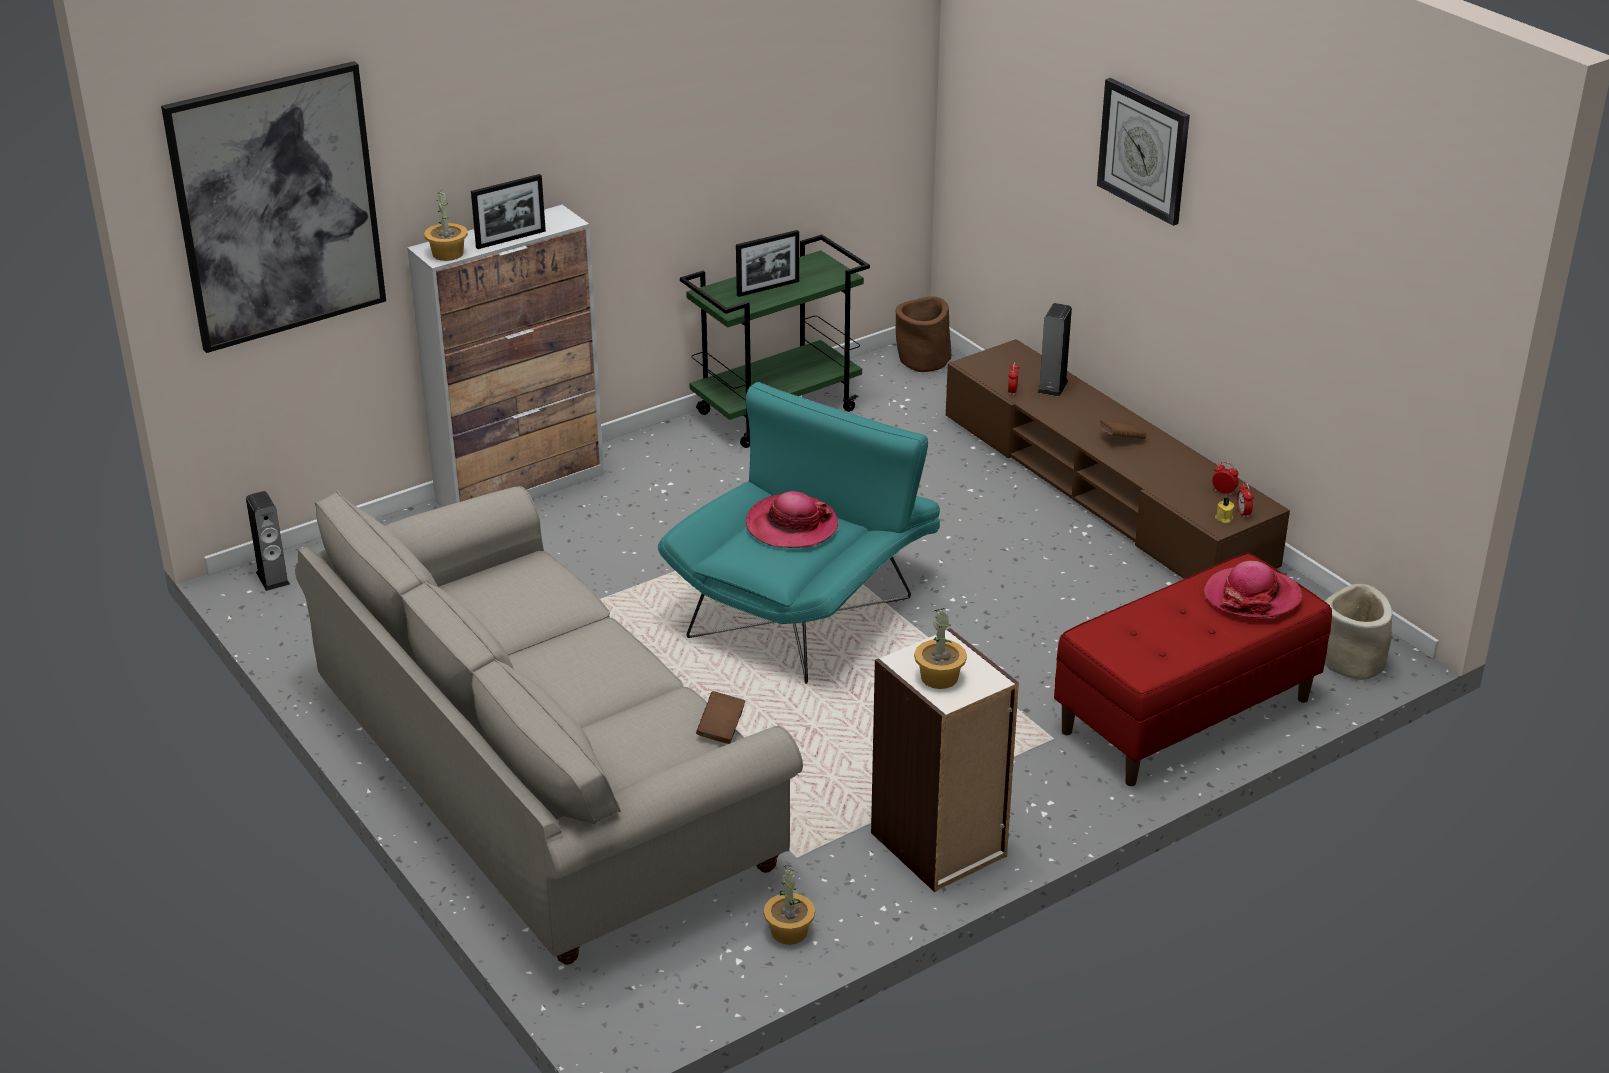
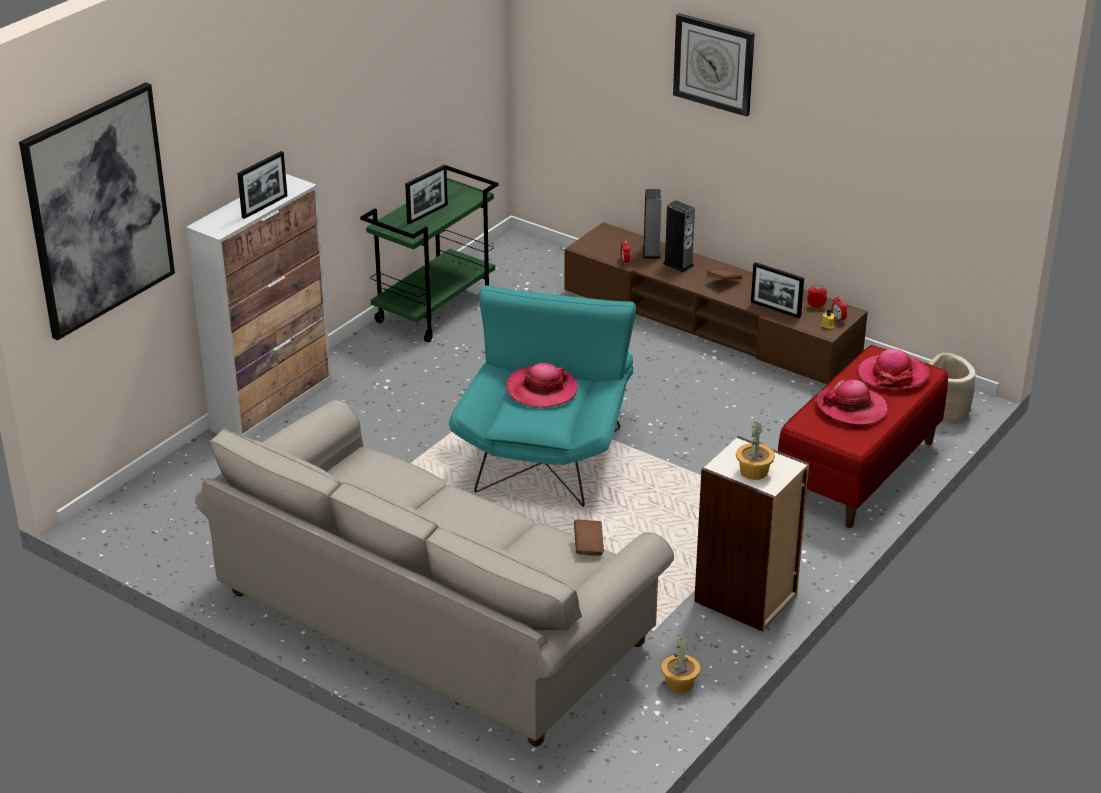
camera: 20 degrees left, 0 degrees up
(273, 578) = (116, 517): speaker -> speaker (678, 264)
(448, 254) = (223, 226): potted plant -> none
(923, 360) = (521, 251): brown planter -> none
(1167, 485) = (775, 309): none -> picture frame
(1168, 627) = (851, 408): none -> hat

